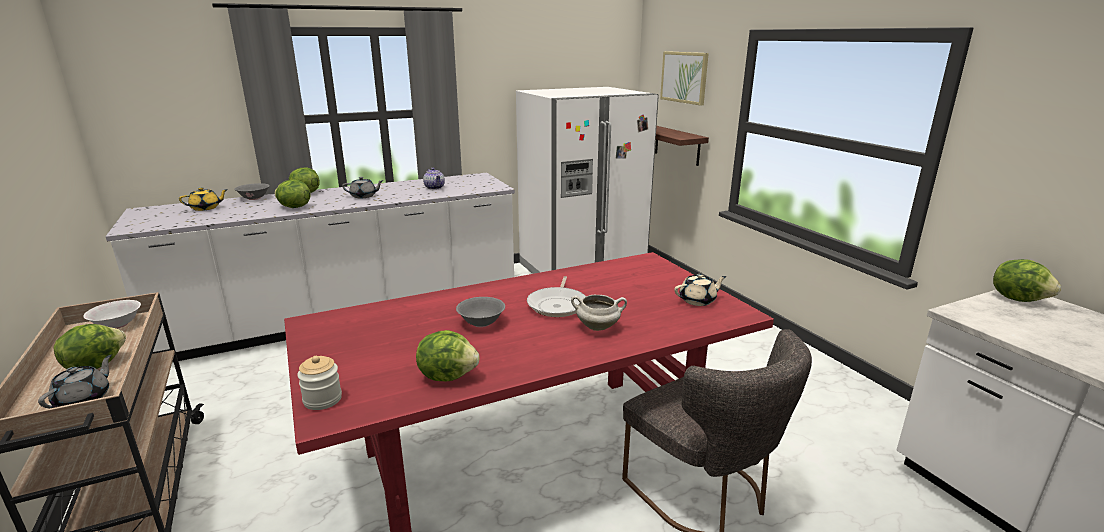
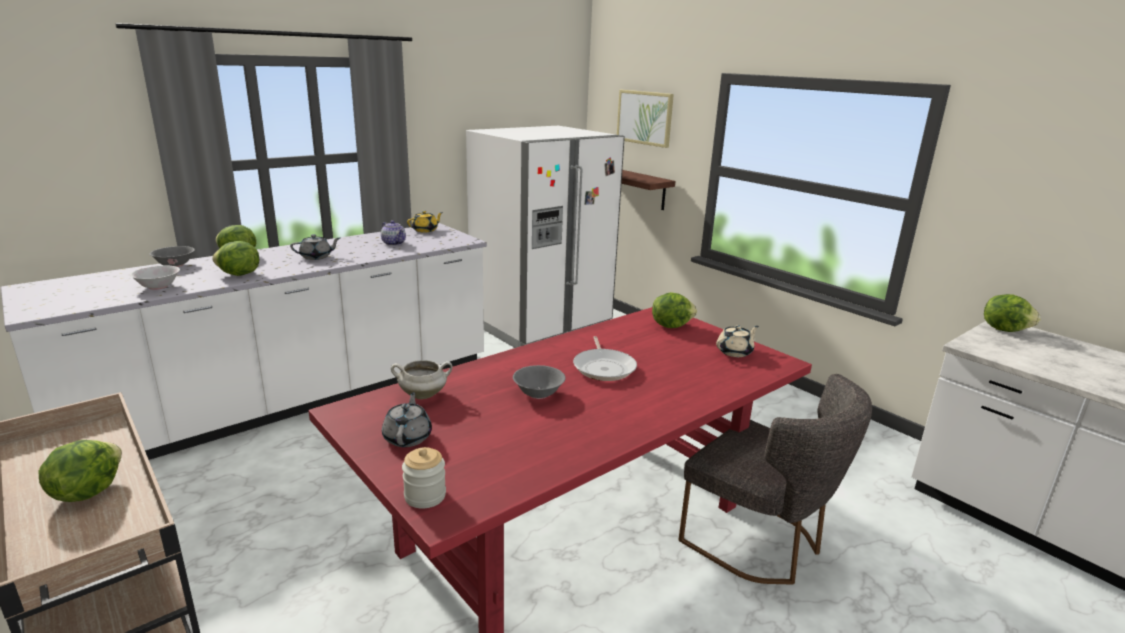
camera: 15 degrees left, 0 degrees up
(84, 399) = (106, 534): grey teapot -> grey teapot (408, 437)
(117, 325) = (77, 438): white bowl -> white bowl (158, 287)
(206, 208) = (119, 281): yellow teapot -> yellow teapot (425, 230)
(448, 375) = (543, 454): lettuce -> lettuce (671, 325)
(598, 327) = (659, 387): white cooking pot -> white cooking pot (423, 395)

